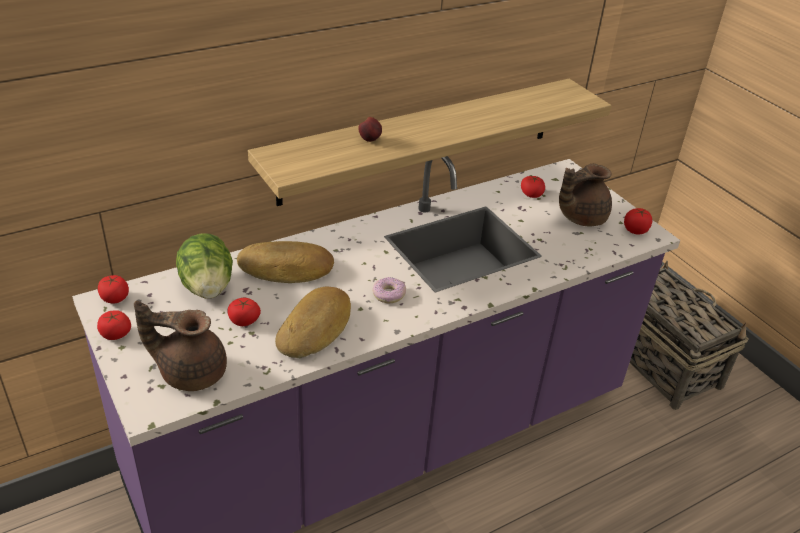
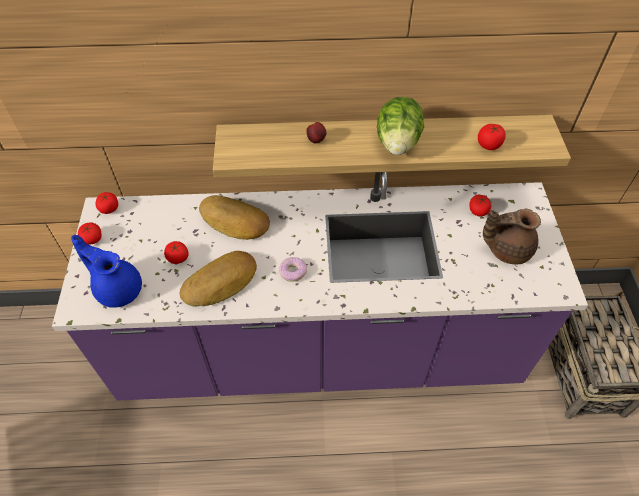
camera: 30 degrees right, 15 degrees up
(190, 372) = (118, 288): brown teapot -> blue teapot
(207, 287) = (171, 220): lettuce -> lettuce (397, 143)
(635, 230) = (550, 280): tomato -> tomato (489, 145)

